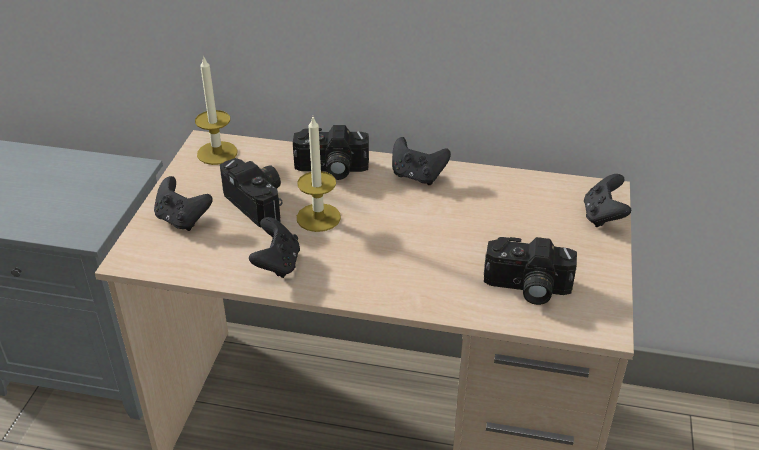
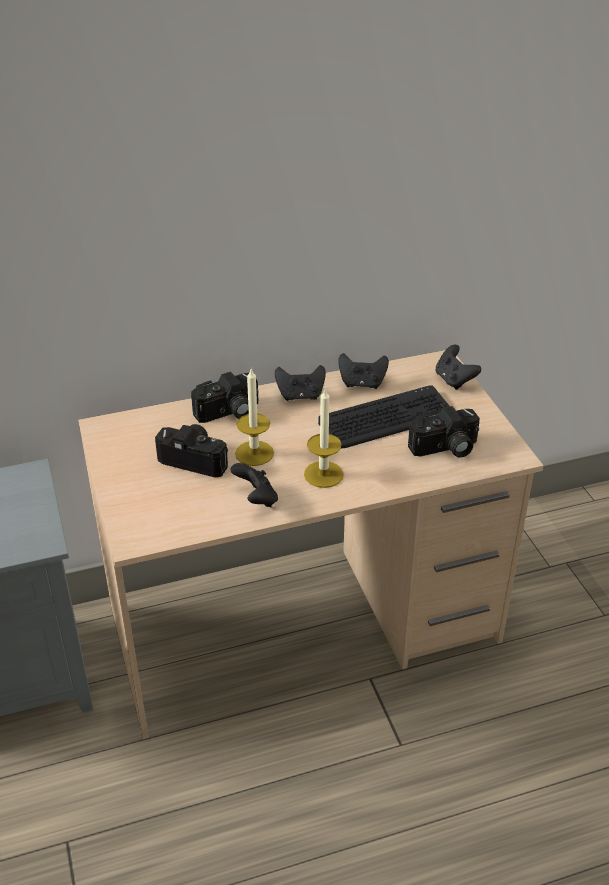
camera: 30 degrees left, 0 degrees up
(182, 220) = (146, 494): black game controller -> black game controller (362, 383)
(217, 153) = (120, 431): candle -> candle (323, 474)
(487, 231) = (386, 419): none -> keyboard

